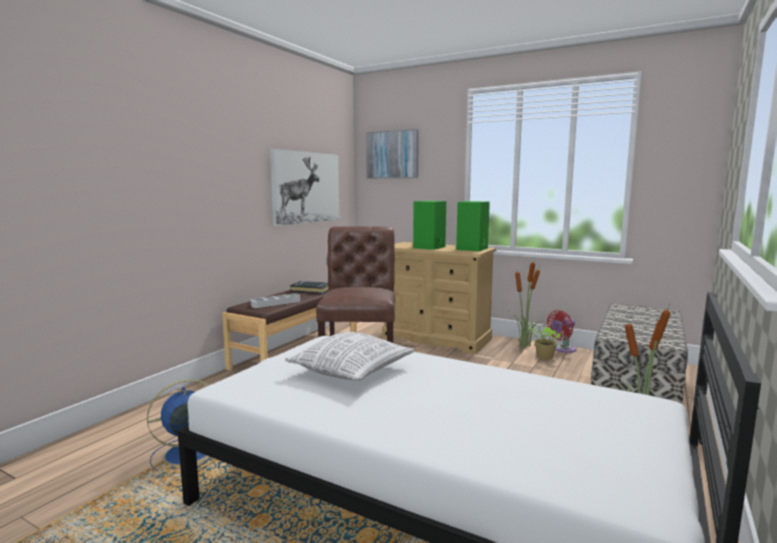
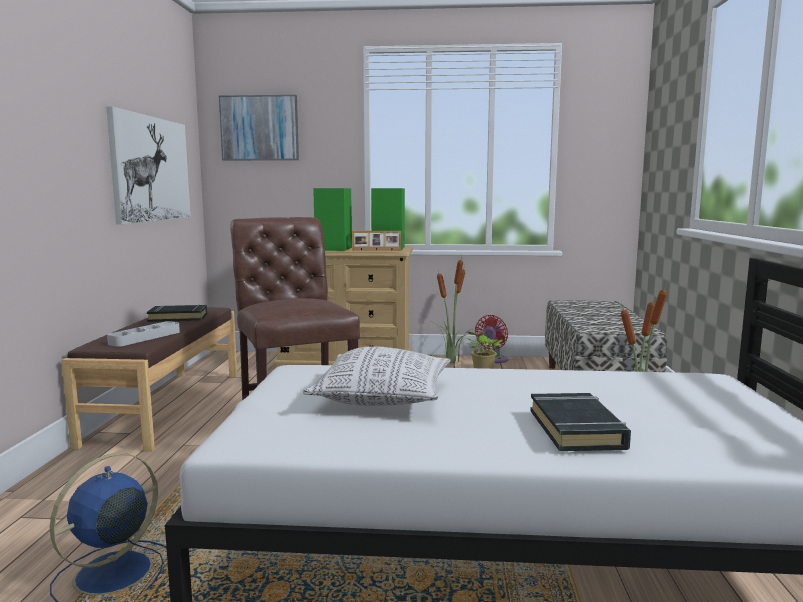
camera: 25 degrees left, 0 degrees up
(450, 424) = (577, 429): none -> black book
(458, 250) = (376, 250): none -> picture frame

